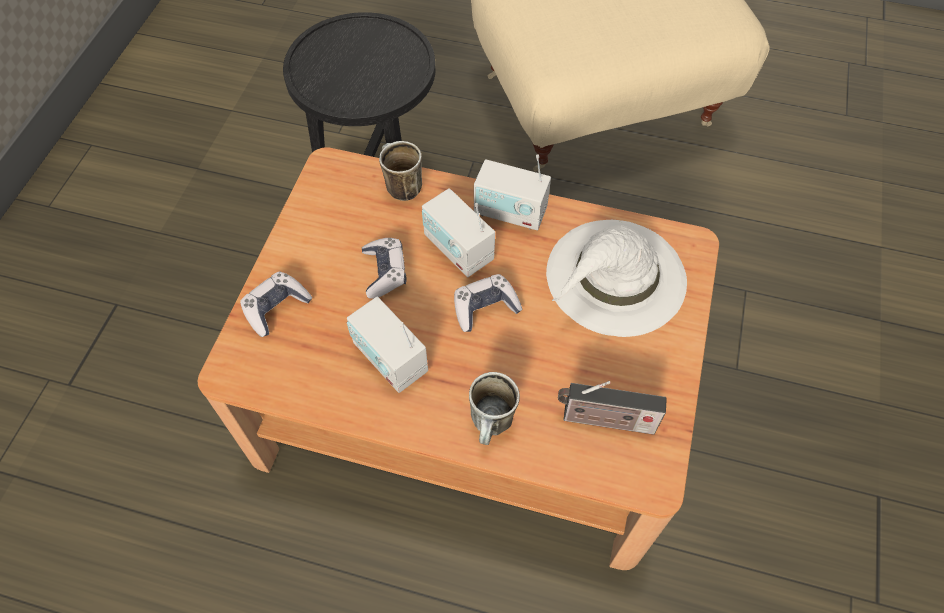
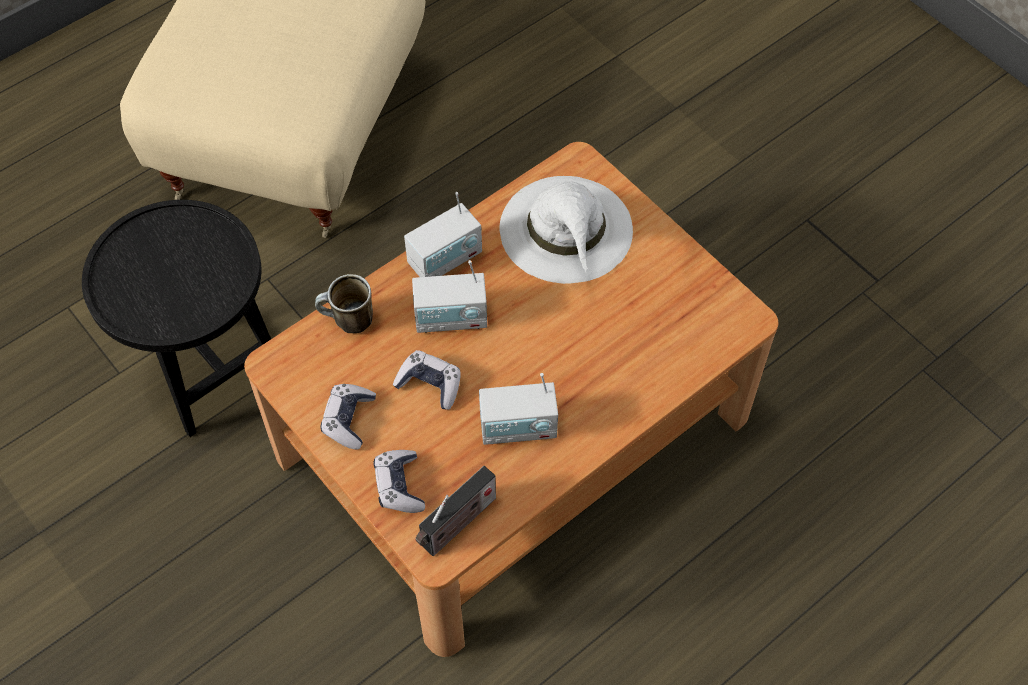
camera: 55 degrees left, 0 degrees up
(485, 308) = (523, 333): game controller -> game controller (348, 419)
(492, 426) = (631, 392): mug -> none
(604, 420) = (680, 317): radio -> radio (457, 526)

